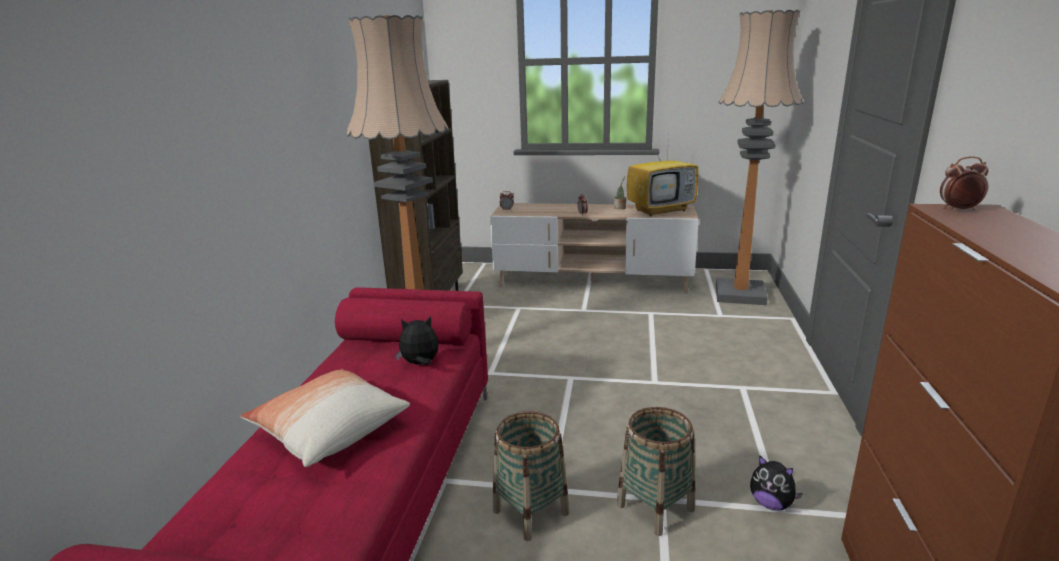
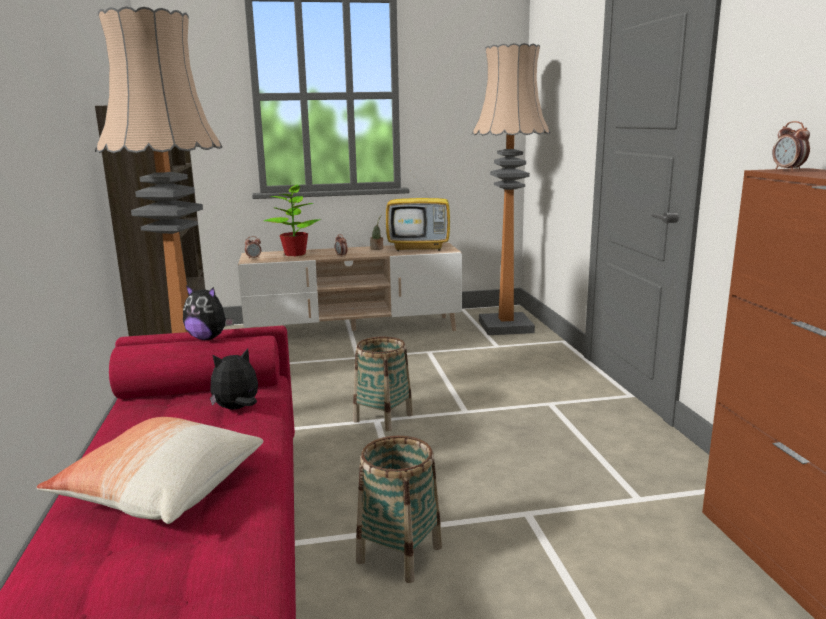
camera: 20 degrees left, 5 degrees down
(544, 208) = (295, 254): none -> potted plant
(655, 507) = (525, 522): basket -> basket (383, 418)
(661, 210) = (420, 248): television -> television turned 45 degrees clockwise
(771, 504) = (629, 496): plush toy -> plush toy (208, 338)
(958, 210) = (788, 170): alarm clock -> alarm clock turned 90 degrees counterclockwise

